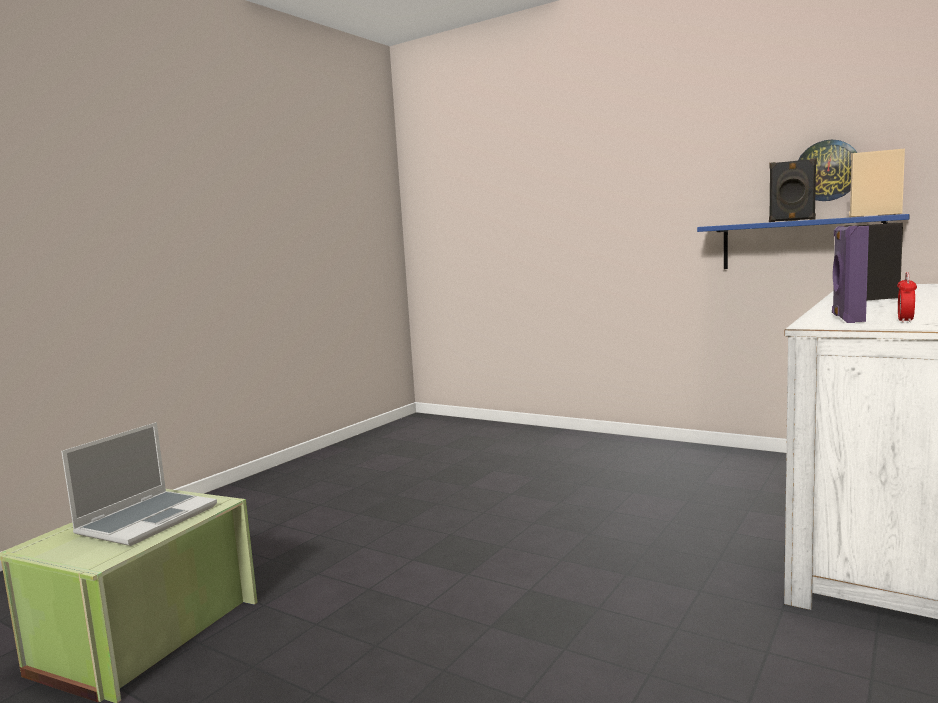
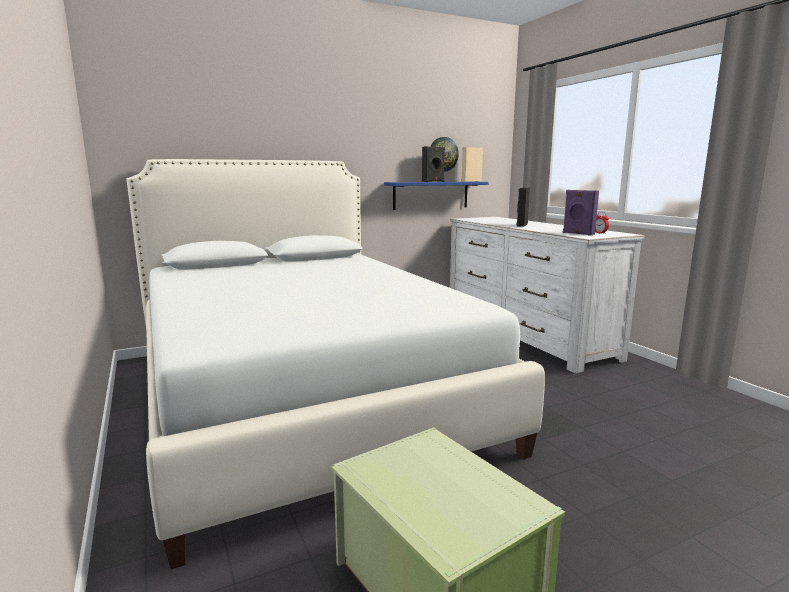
camera: 60 degrees left, 5 degrees up
(148, 519) = (437, 475): laptop -> none
(437, 482) = (304, 396): none -> white bed

